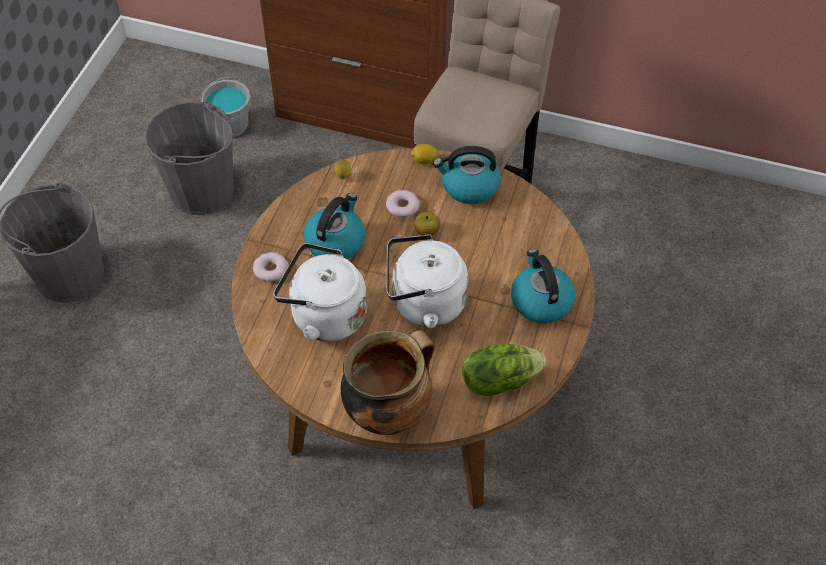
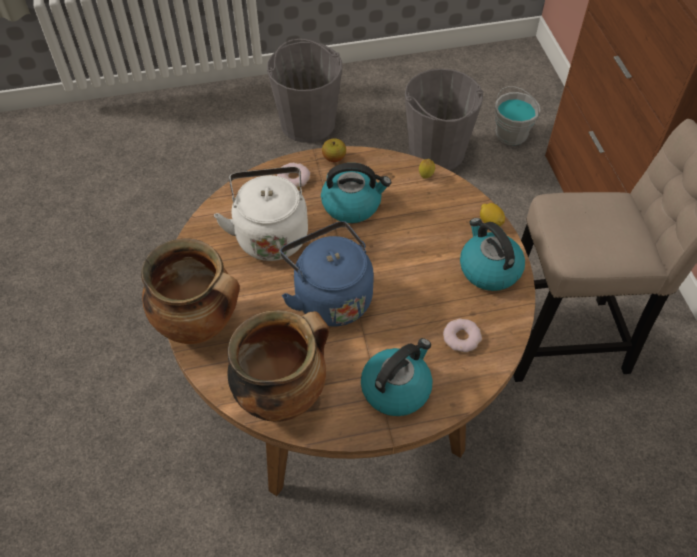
camera: 60 degrees right, 0 degrees up
(402, 206) = (426, 231): donut -> donut (461, 337)
(424, 303) = (330, 296): white kettle -> blue kettle
(426, 231) = (411, 261): apple -> apple (334, 158)
(499, 380) = (282, 394): lettuce -> cooking pot

